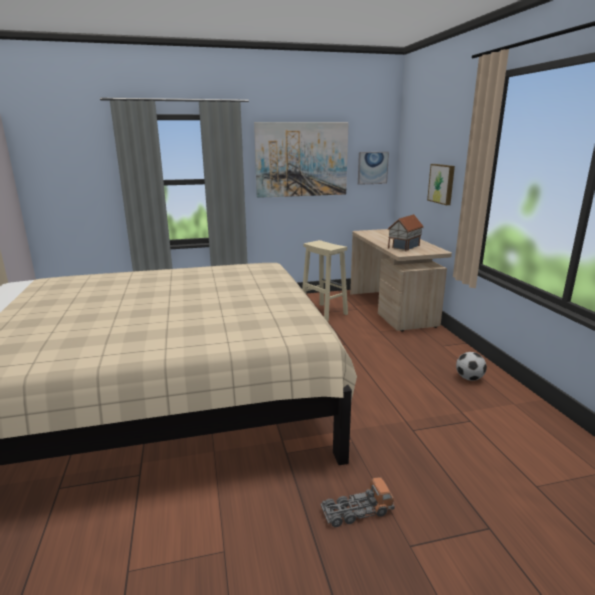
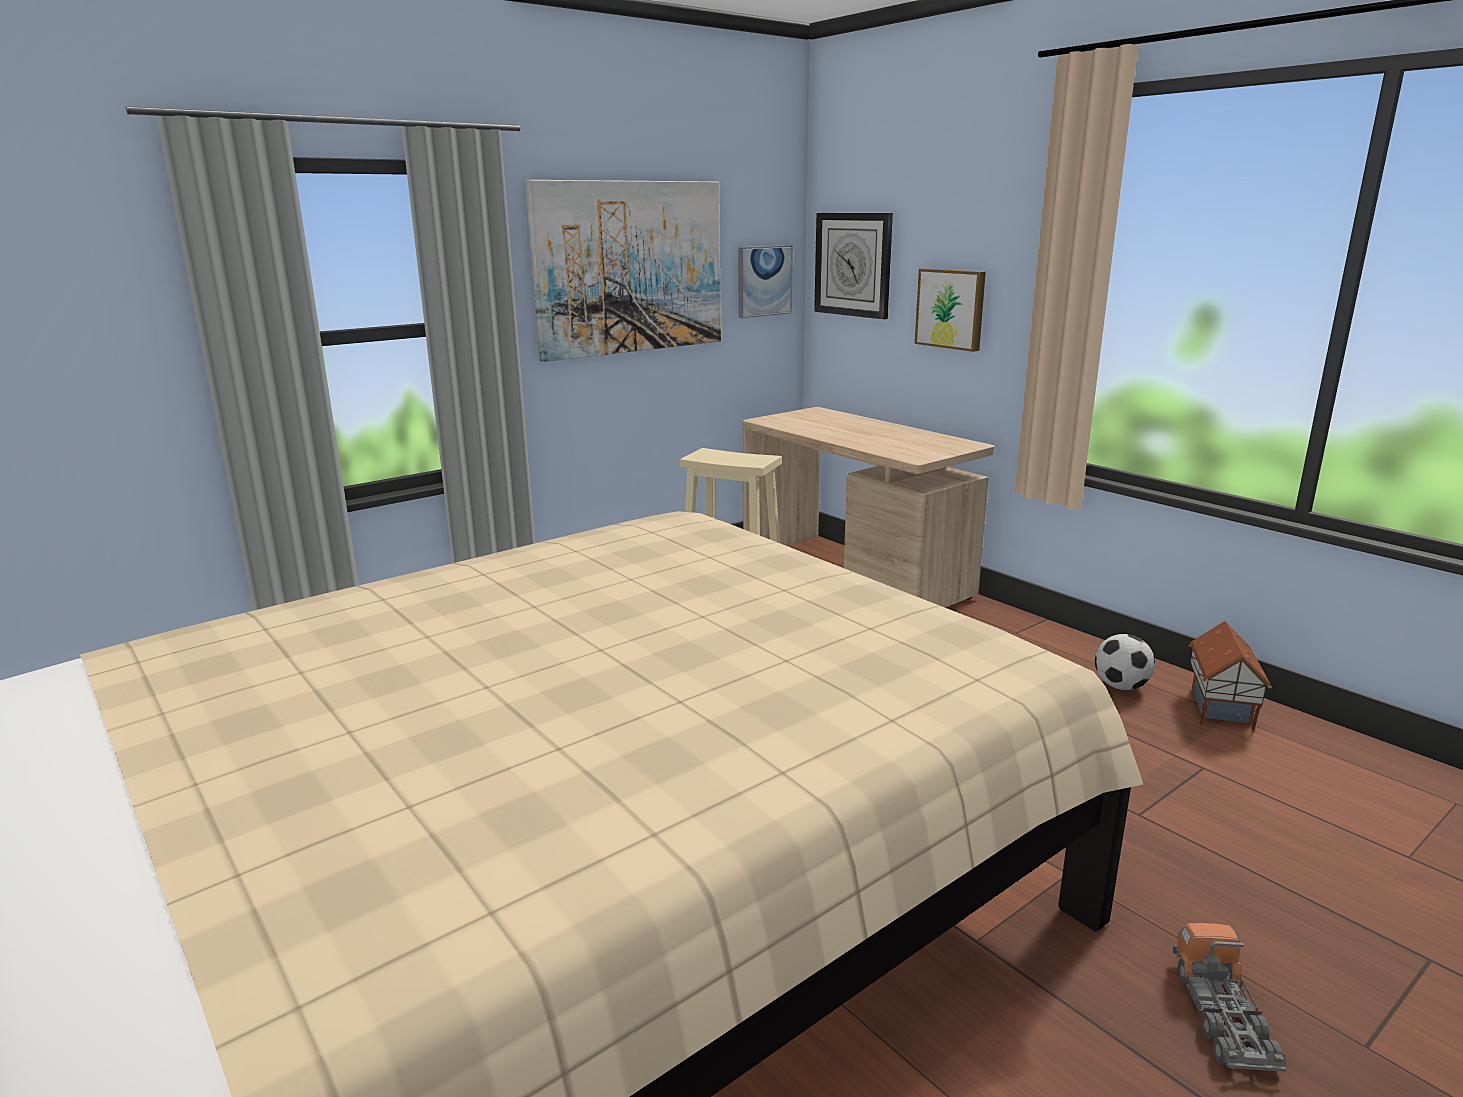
camera: 25 degrees left, 0 degrees up
(357, 511) = (1222, 1016): toy truck -> toy truck turned 45 degrees counterclockwise
(403, 247) = (895, 444): toy house -> toy house (1218, 708)
(411, 161) = (853, 264): none -> wall clock

